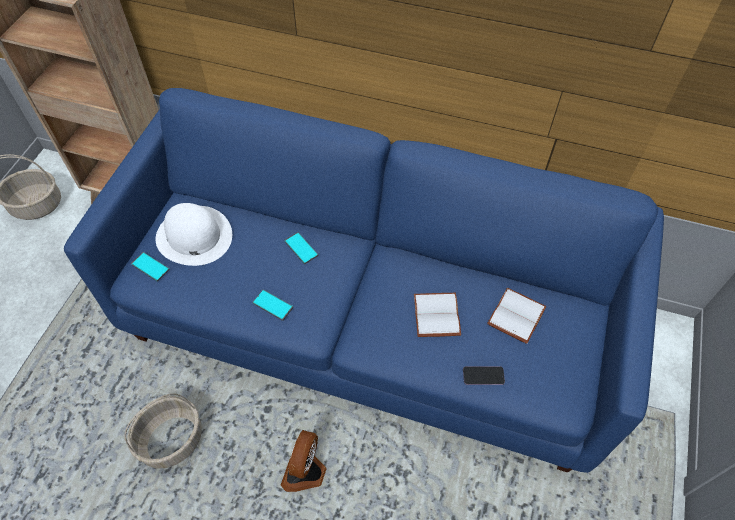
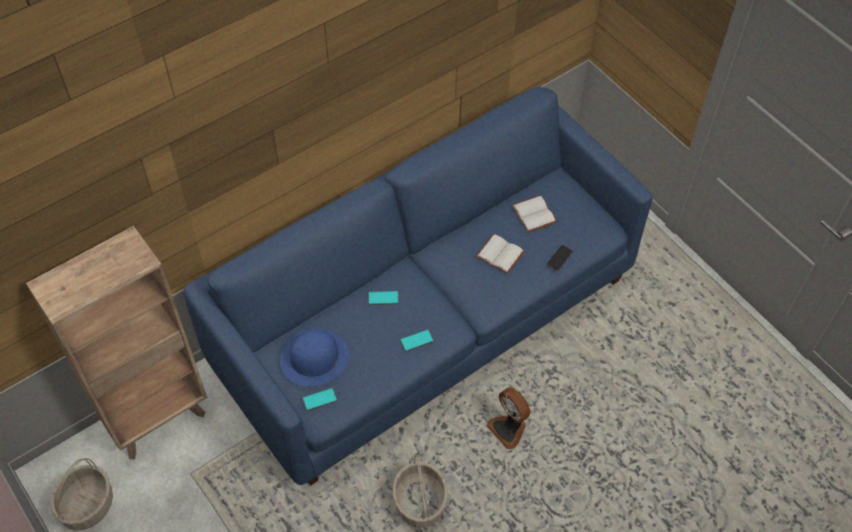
camera: 55 degrees left, 0 degrees up
(193, 236) = (314, 358): white hat -> blue hat

